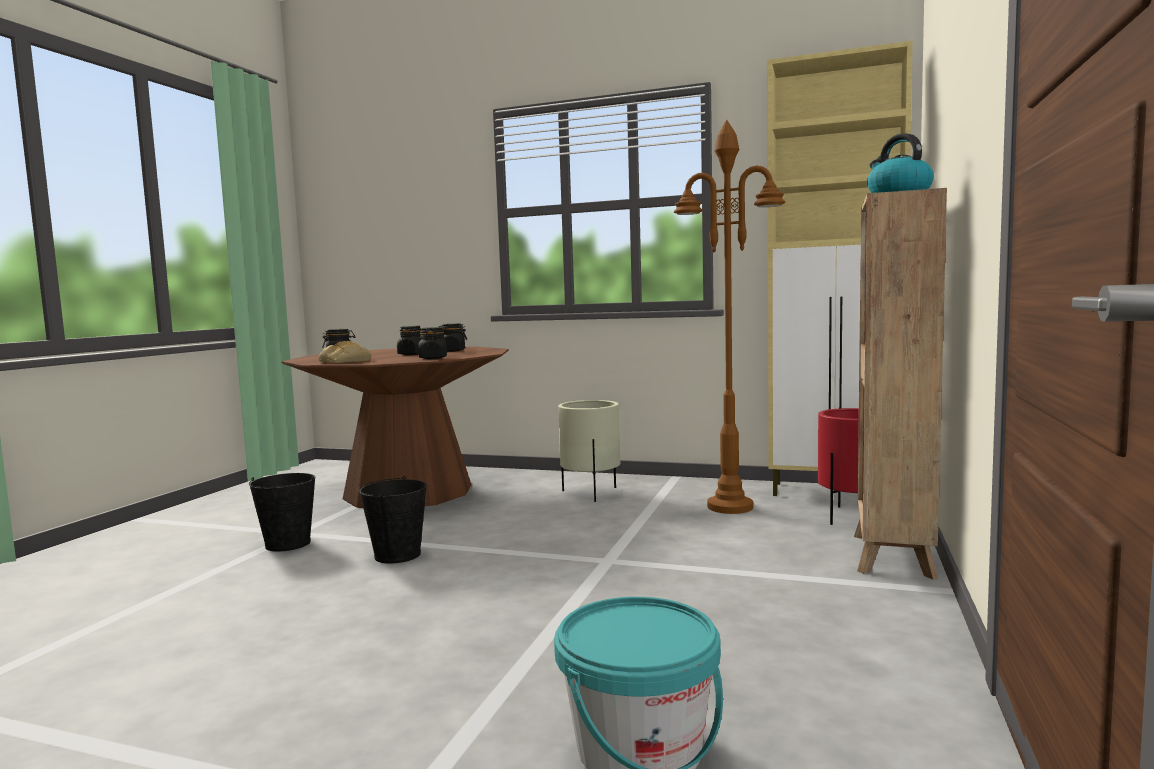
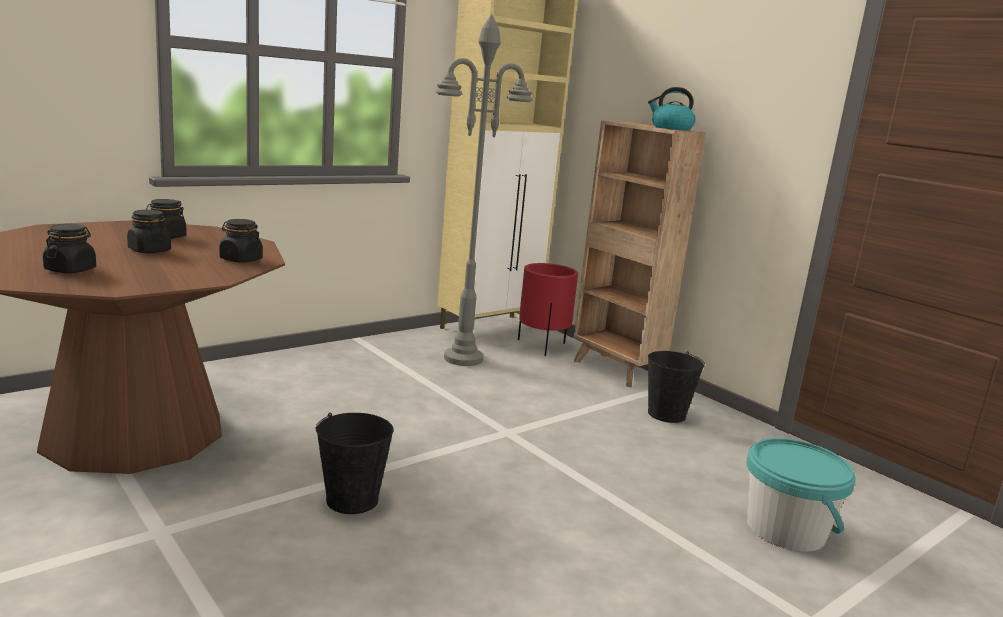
camera: 60 degrees left, 10 degrees up
(288, 544) = (194, 546): black bucket -> black bucket (666, 414)
(345, 362) = (147, 280): bread -> none
(590, 493) = (335, 375): beige planter -> none
(730, 507) = (463, 358): brown floor lamp -> grey floor lamp

